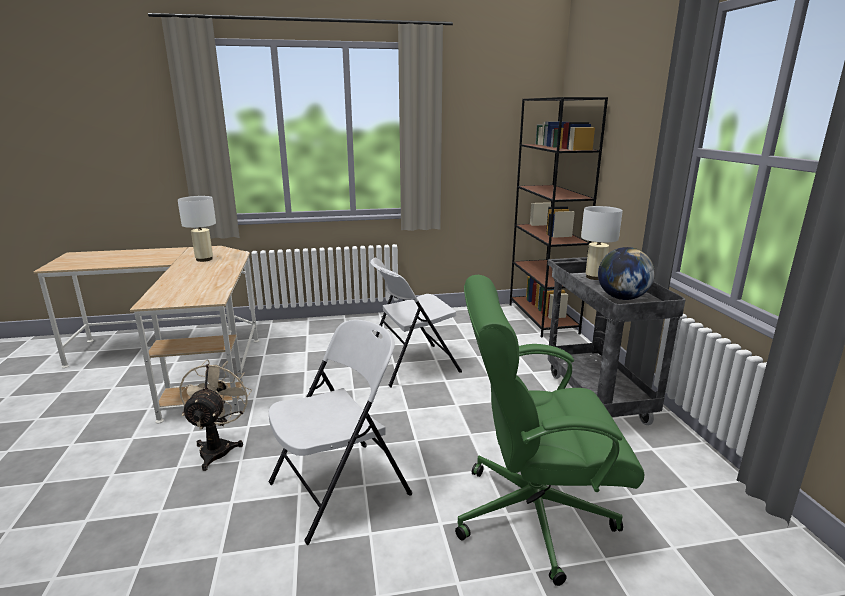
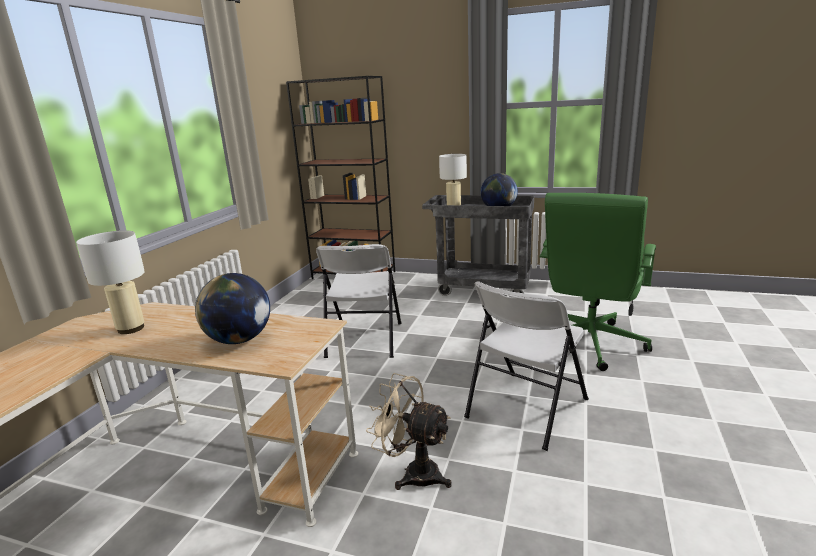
camera: 60 degrees left, 0 degrees up
(187, 285) = (239, 340): none -> globe
(339, 489) = (526, 408): white chair -> white chair turned 135 degrees counterclockwise

